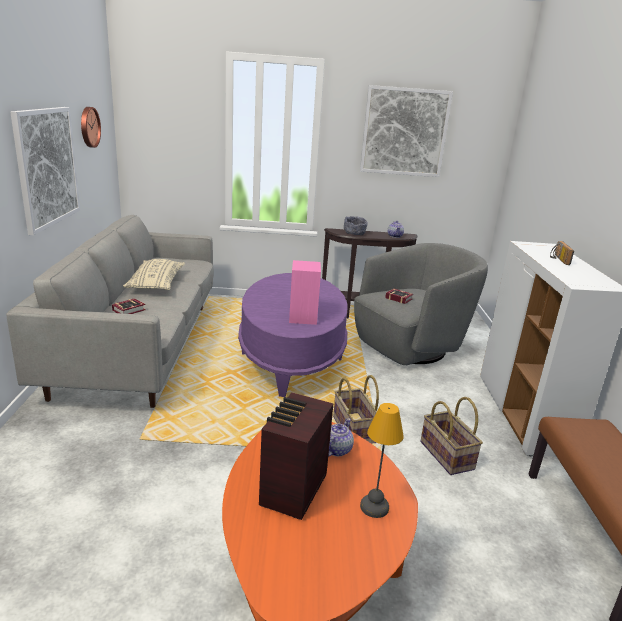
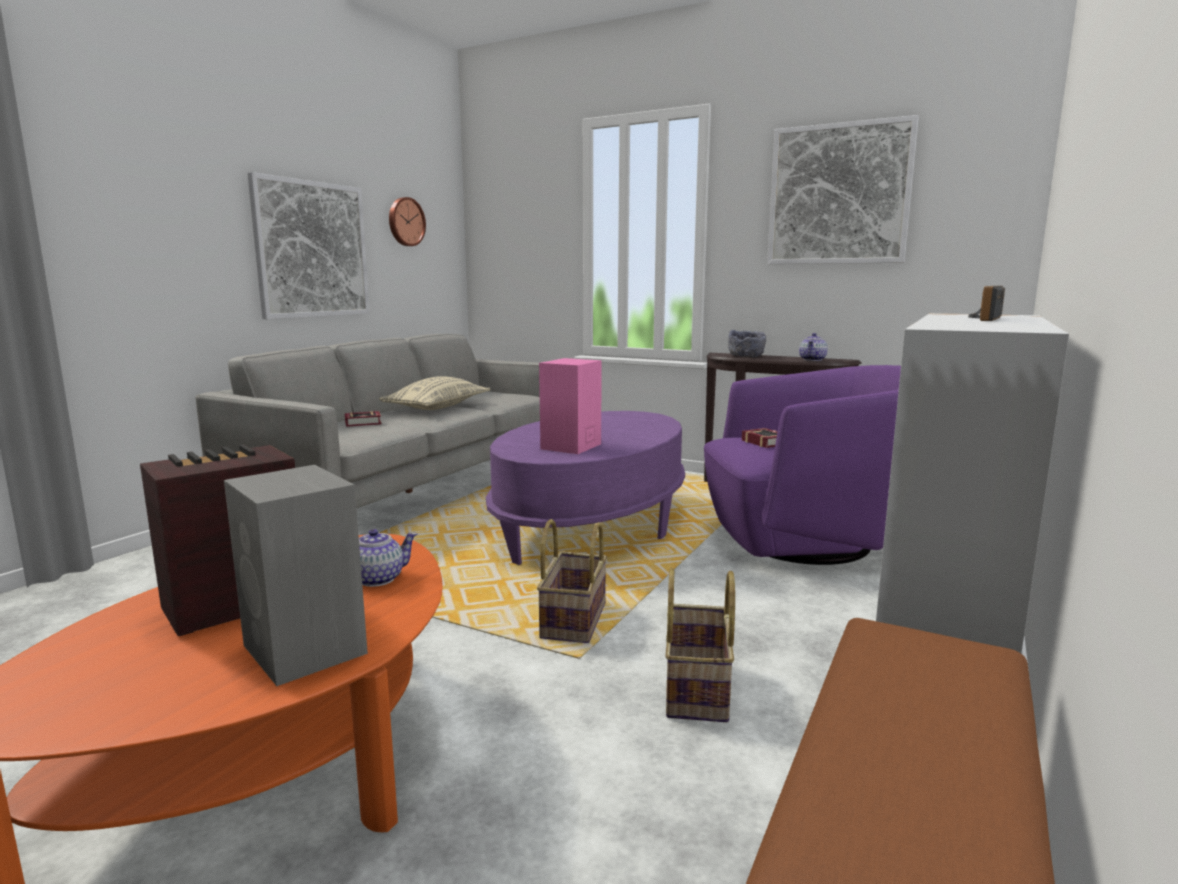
camera: 30 degrees right, 10 degrees down
(375, 506) = (306, 650): table lamp -> grey speaker
(410, 347) = (806, 540): grey armchair -> purple armchair

